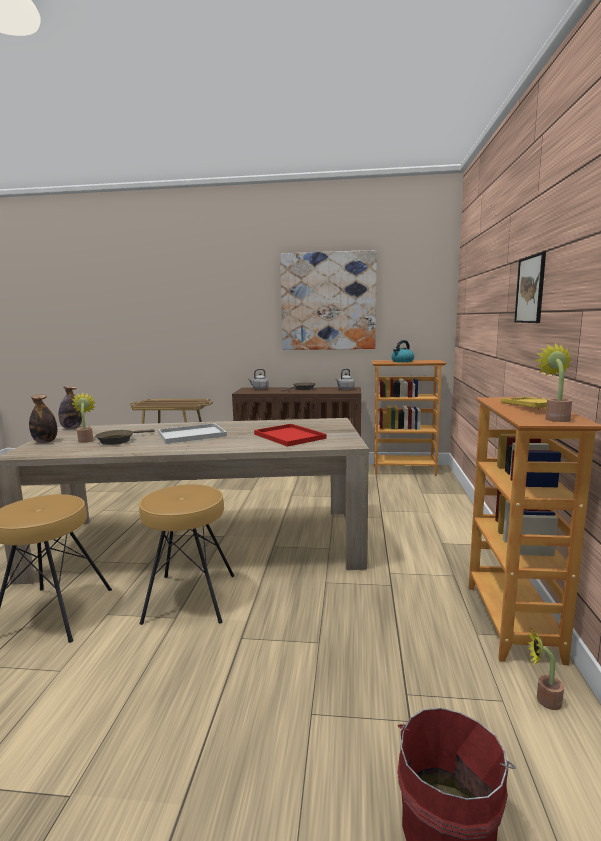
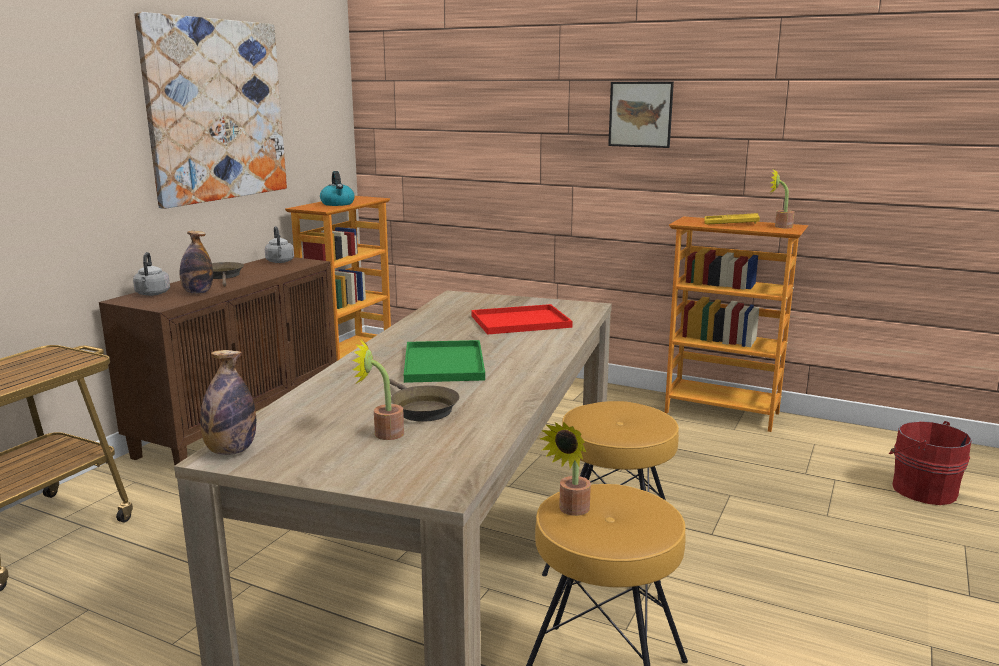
camera: 70 degrees left, 5 degrees up
(45, 441) = (346, 470): bottle -> bottle (198, 292)
(193, 434) = (442, 363): white tray -> green tray
(543, 700) = (814, 431): potted plant -> potted plant (571, 510)

